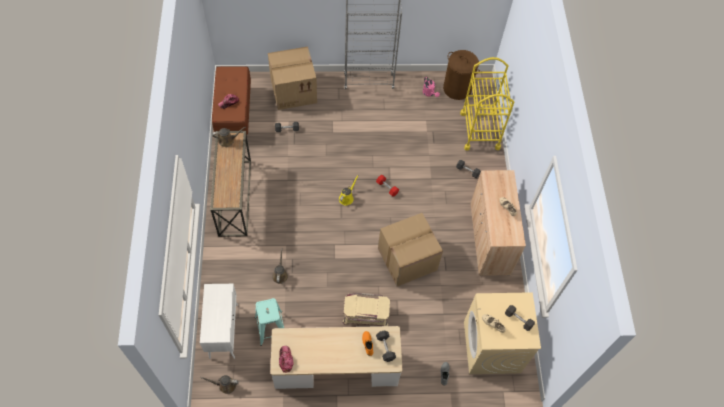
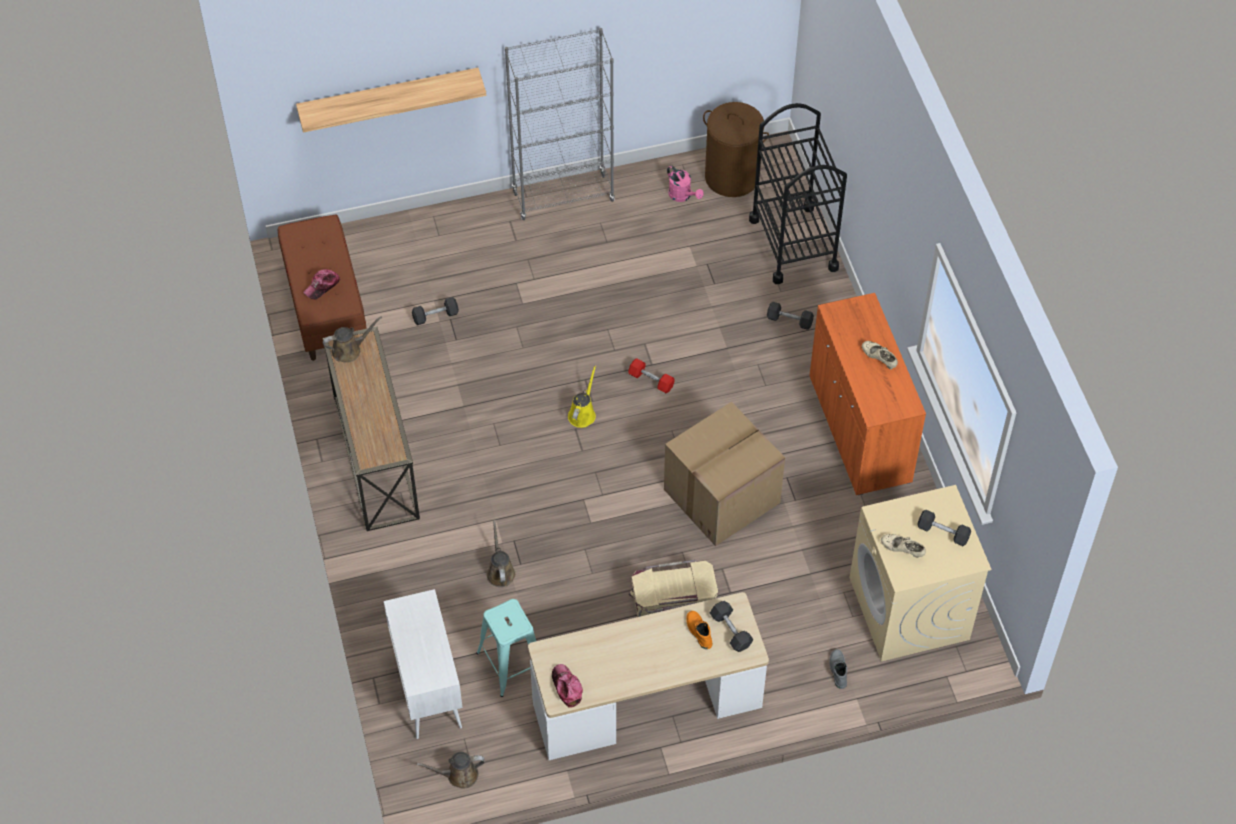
camera: 10 degrees left, 5 degrees down
(281, 10) = (389, 96): none -> shelf
(294, 90) = (427, 242): cardboard box -> none
(480, 130) = (793, 244): yellow cart -> black cart
(489, 239) = (859, 429): beige cabinet -> orange cabinet

